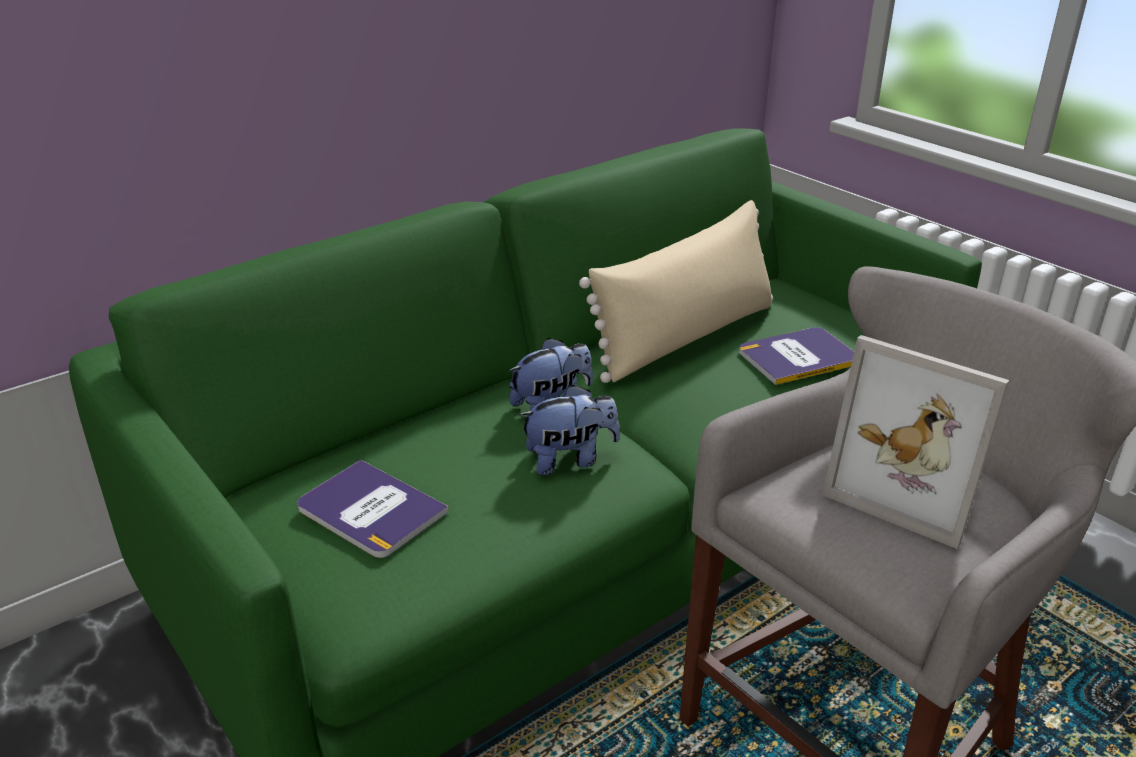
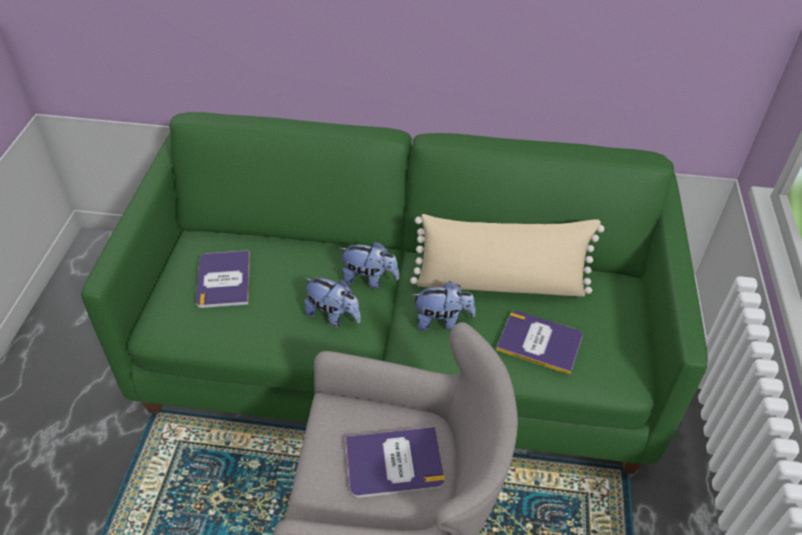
camera: 45 degrees right, 15 degrees up
(686, 395) = (442, 321): none -> plush toy
(912, 488) = (394, 463): picture frame -> book

